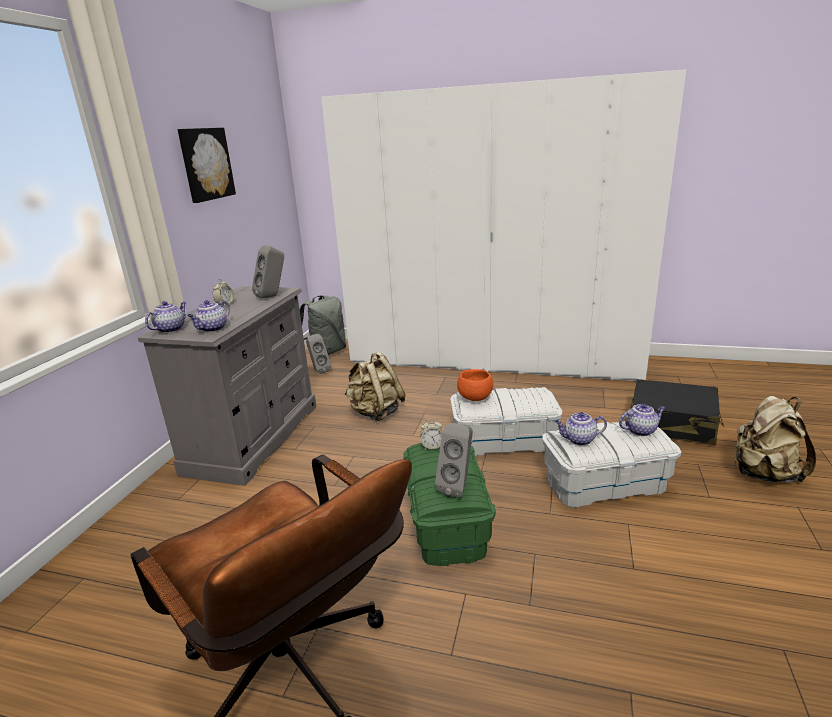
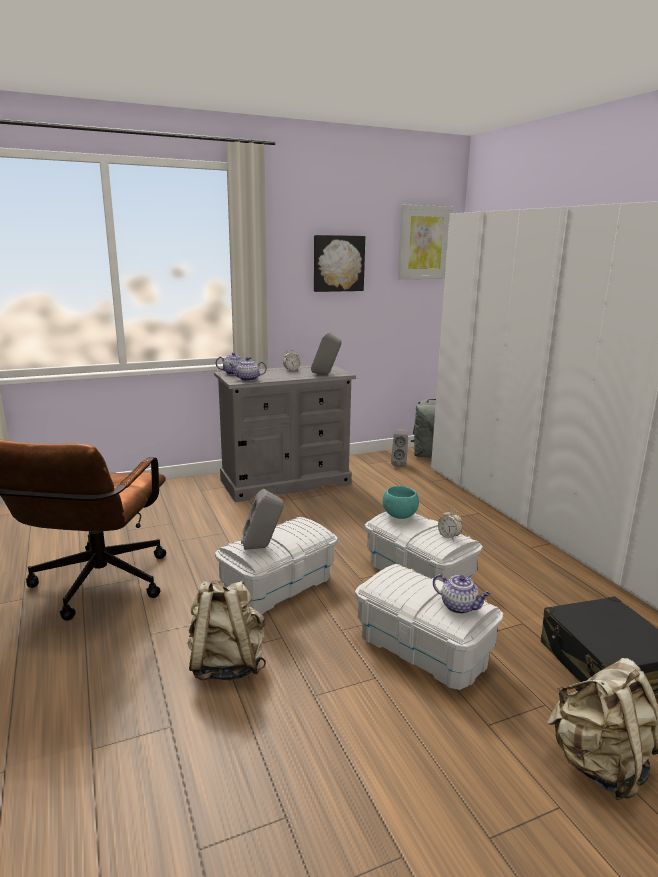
camera: 50 degrees right, 5 degrees down
(264, 133) = (424, 242): none -> picture
(376, 413) = (376, 507): beige backpack -> beige backpack (227, 664)
(432, 446) = (303, 522): alarm clock -> alarm clock (449, 536)
(446, 521) = (278, 585): green storage box -> white storage box
(475, 398) = (400, 516): orange bowl -> turquoise bowl
(579, 440) = (395, 579): teapot -> none

